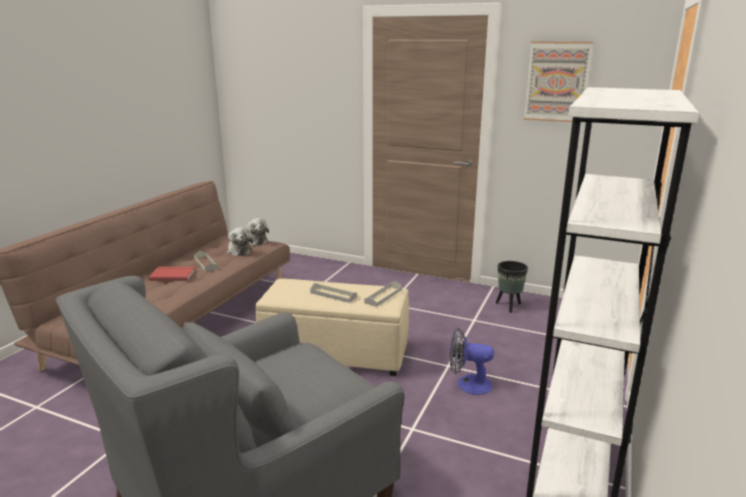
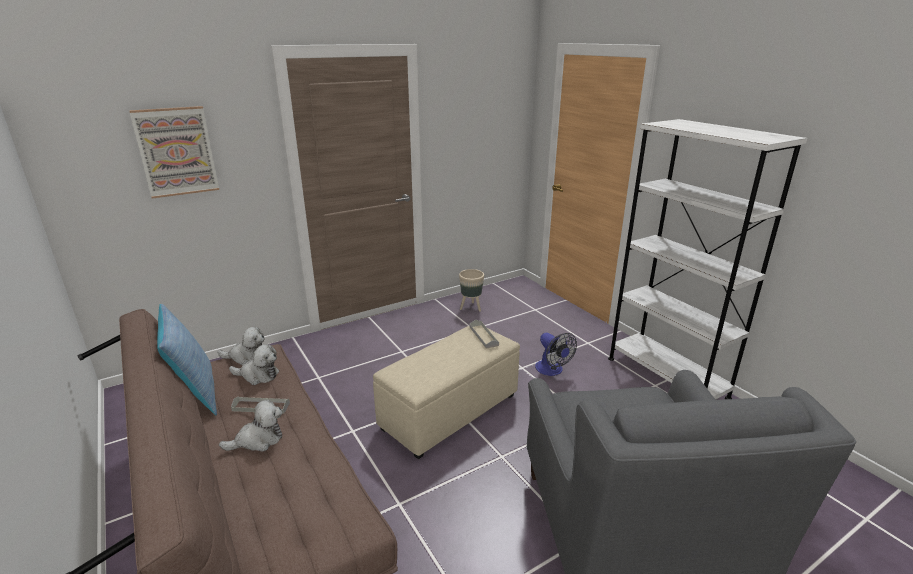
camera: 55 degrees left, 5 degrees up
(173, 275) = (258, 440): red book -> plush toy
(204, 245) = (195, 393): none -> pillow
(333, 295) = (454, 356): grey tray -> none
(467, 384) = (552, 370): fan -> fan turned 75 degrees counterclockwise
(509, 306) = (471, 308): black planter -> beige planter
(557, 82) = (466, 113): picture -> picture (176, 152)

